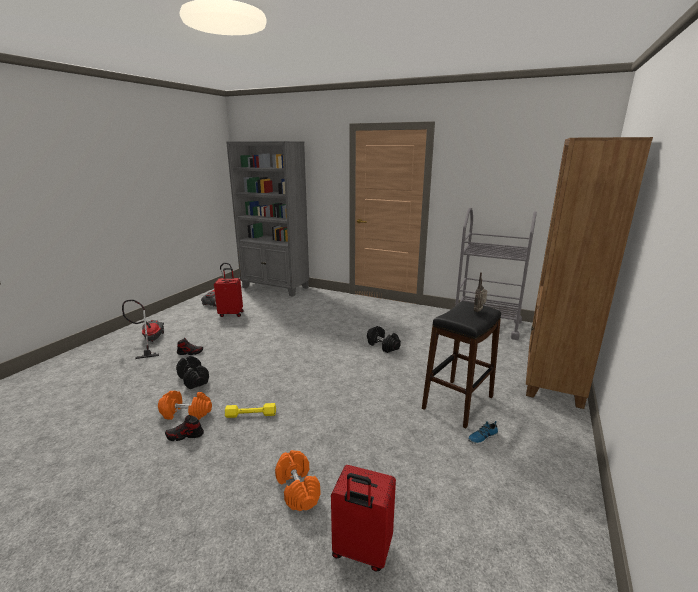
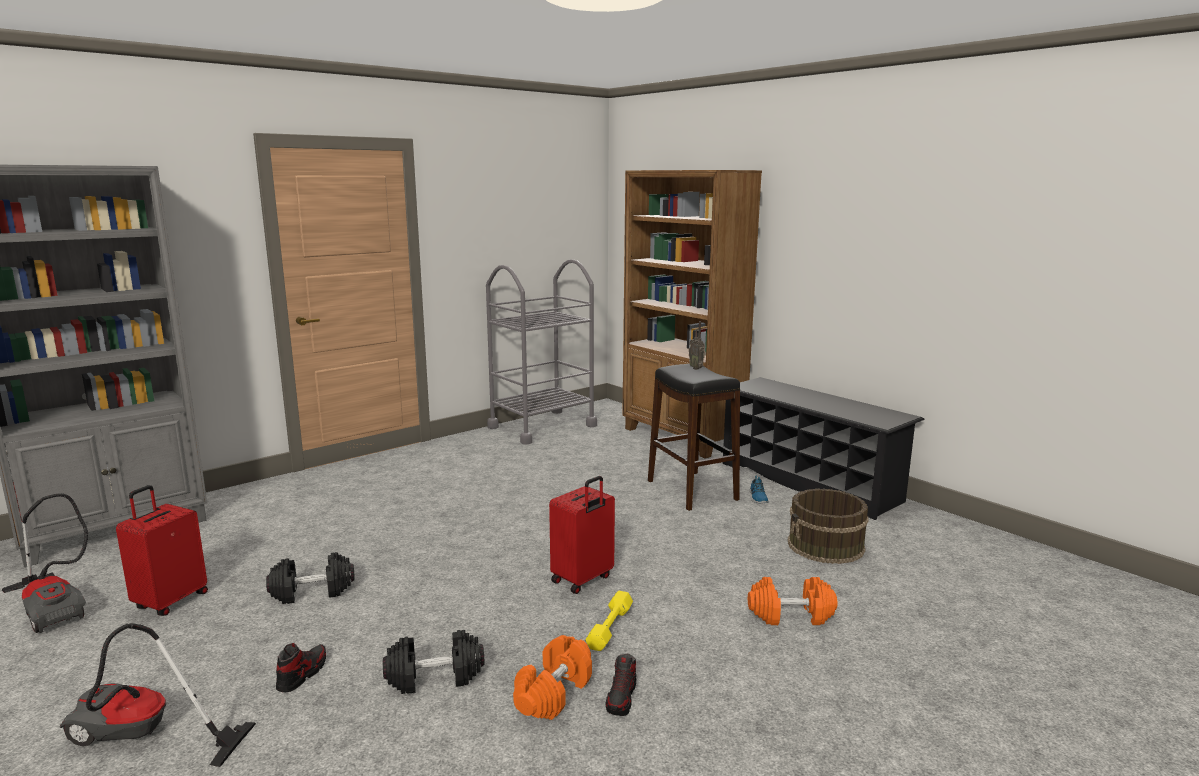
camera: 65 degrees left, 5 degrees down
(361, 551) = (889, 596): red suitcase -> red suitcase (583, 579)
(383, 346) = (519, 493): black dumbbell -> black dumbbell (313, 591)
(426, 494) = (826, 546): none -> brown bucket
(555, 463) = (809, 482): none -> black shoe rack

